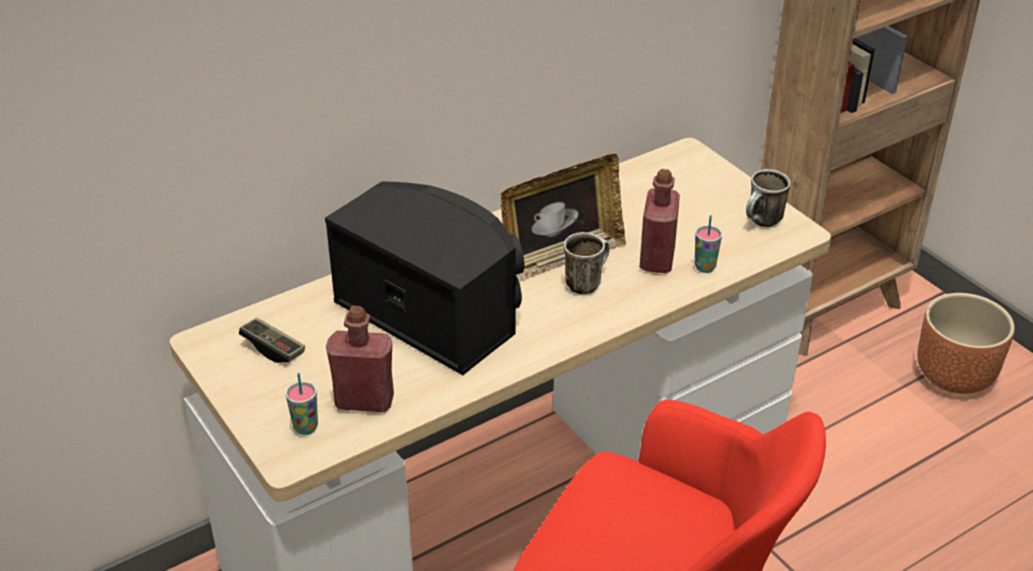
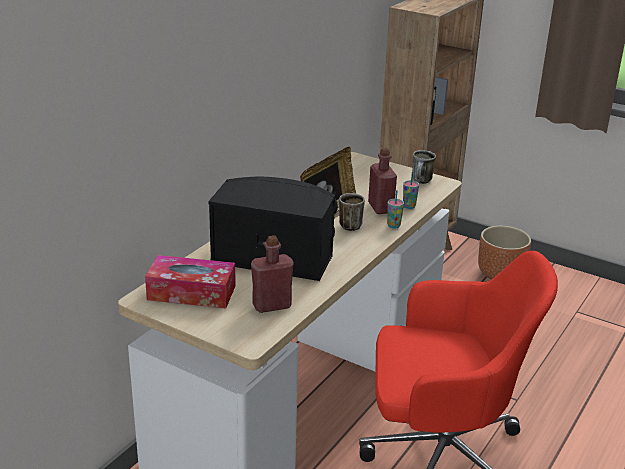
camera: 25 degrees left, 10 degrees down
(273, 348) = (191, 293): game controller -> tissue box
(305, 427) = (247, 326): cup -> cup (393, 226)

